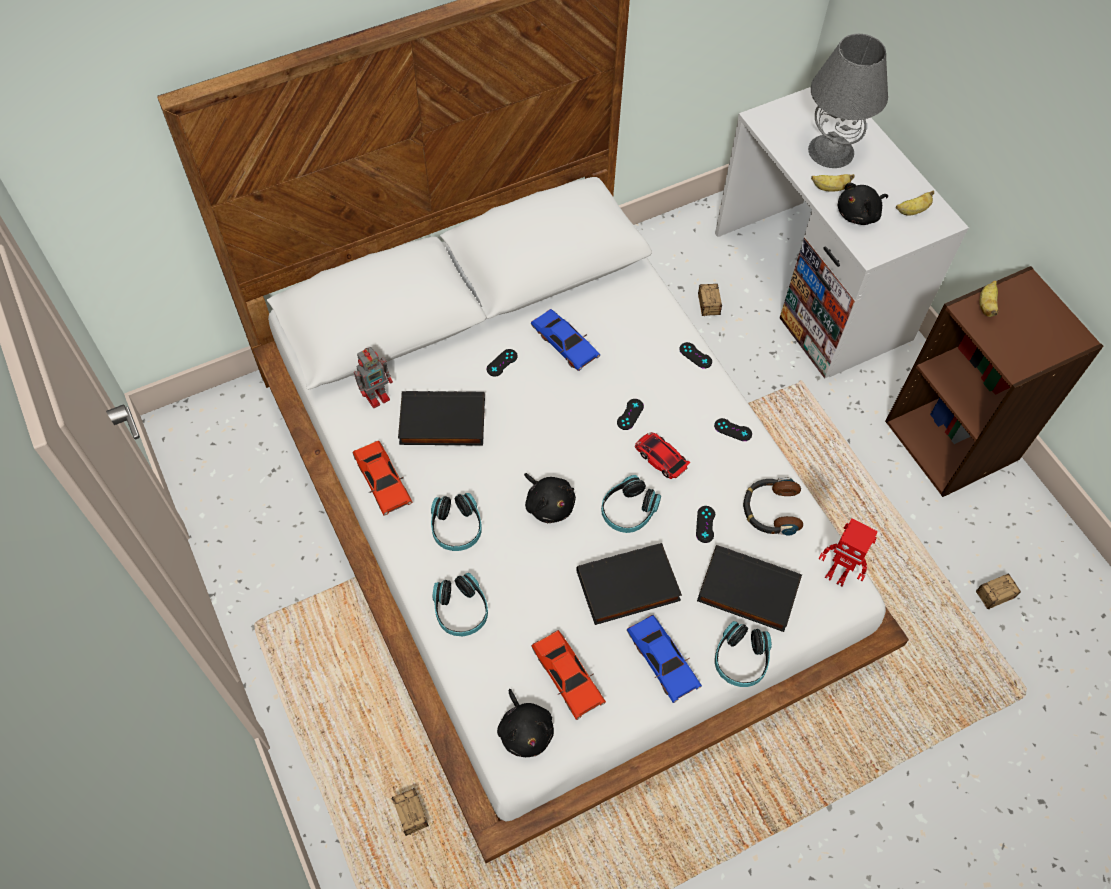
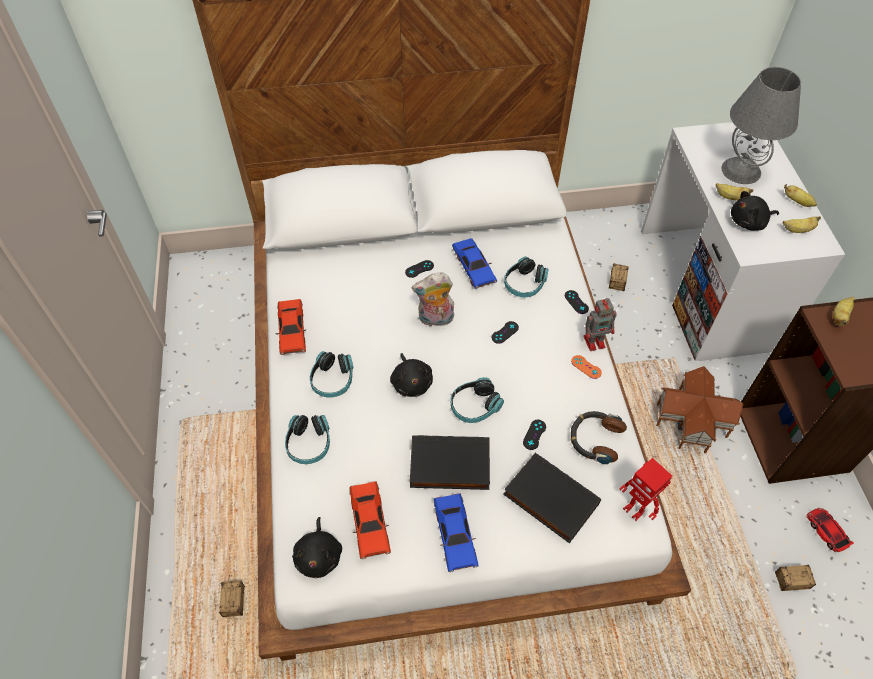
camera: 20 degrees right, 5 degrees down
(377, 395) = (316, 268): toy robot -> toy robot (595, 341)
(441, 423) = (354, 300): black book -> none
(545, 421) = (435, 320): none -> plush toy
(660, 457) = (517, 372): toy car -> toy car (826, 531)
(733, 430) = (586, 367): black game controller -> orange game controller
(741, 659) = (523, 555): headphones -> headphones (524, 284)
(840, 449) = (690, 420): none -> toy house
(902, 176) = (797, 202): none -> banana

